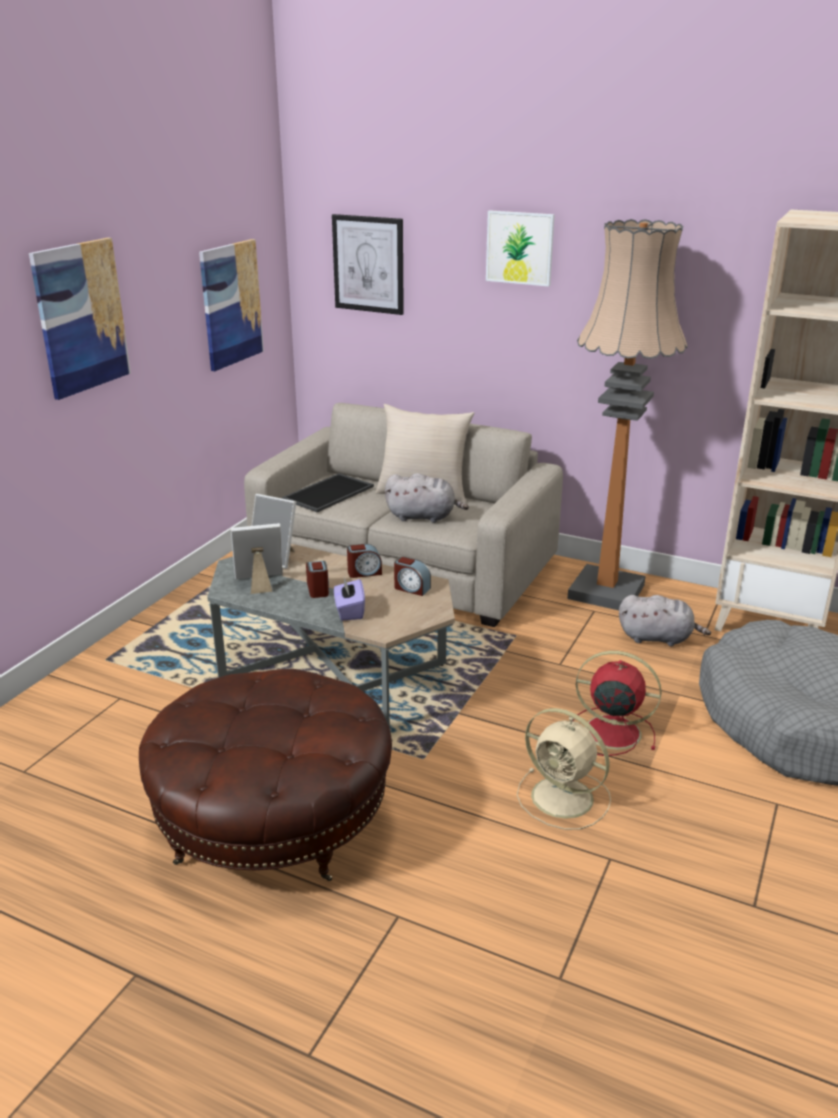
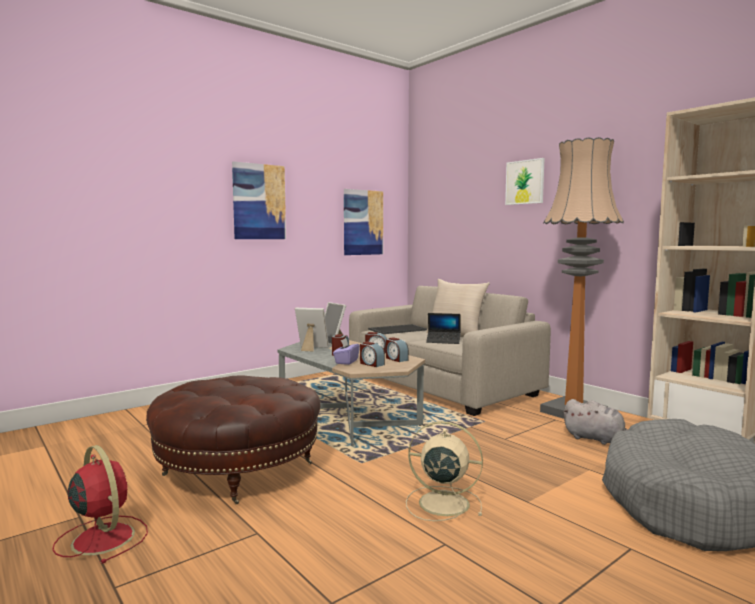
camera: 25 degrees right, 20 degrees down
(368, 264) = (445, 205): picture -> none
(390, 610) = (371, 364): none -> alarm clock
(424, 517) = (443, 341): grey plush toy -> laptop
(564, 798) = (441, 503): beige fan -> beige fan turned 135 degrees clockwise
(610, 732) = (512, 477): red fan -> red fan (102, 538)

